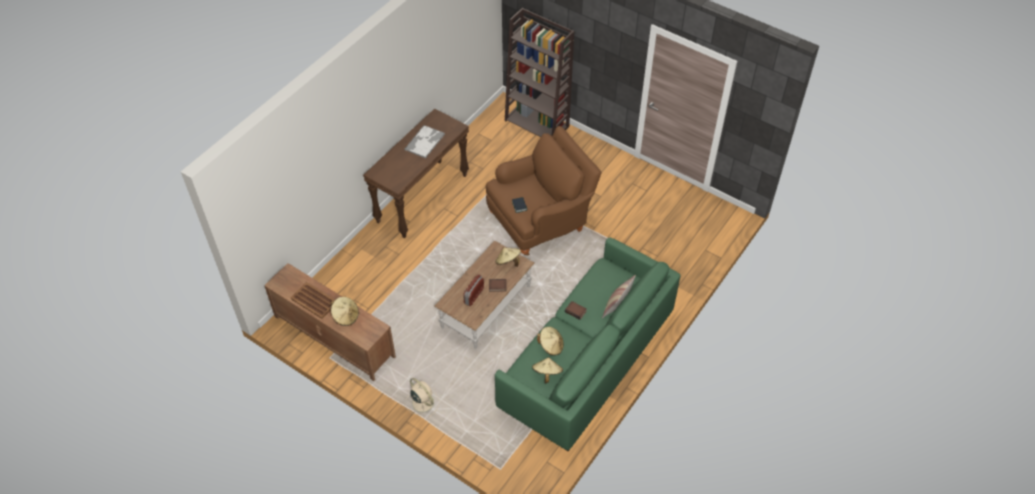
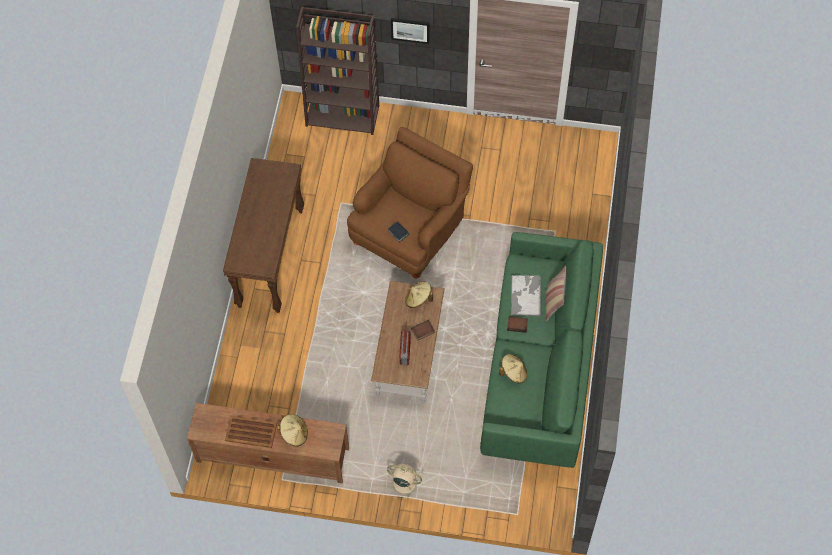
camera: 25 degrees left, 10 degrees up
(425, 142) = (265, 203): tray -> tray (525, 295)
(547, 373) = (525, 403): beige hat -> none
(600, 55) = (410, 30): none -> picture

